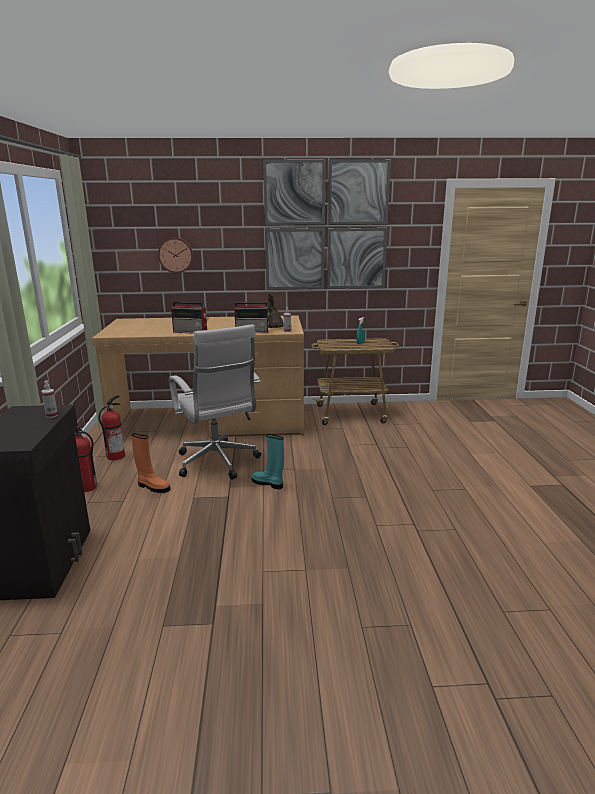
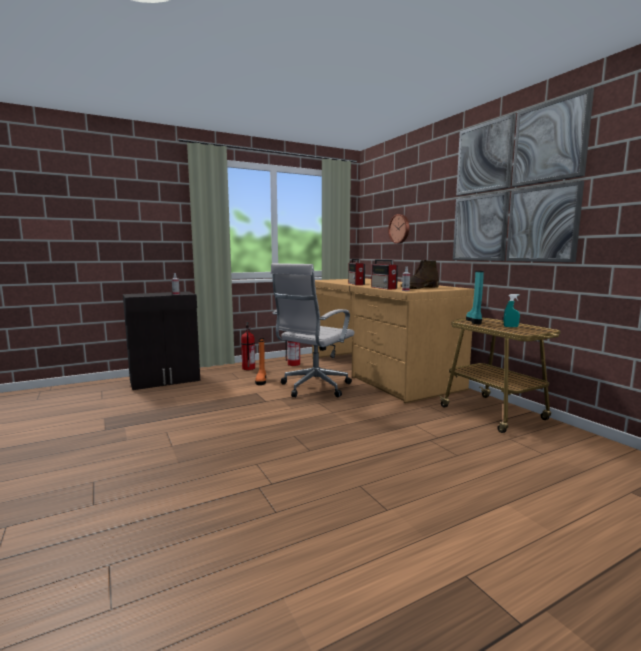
camera: 65 degrees right, 10 degrees down
(268, 483) = (297, 409): turquoise boot -> turquoise boot (474, 321)

